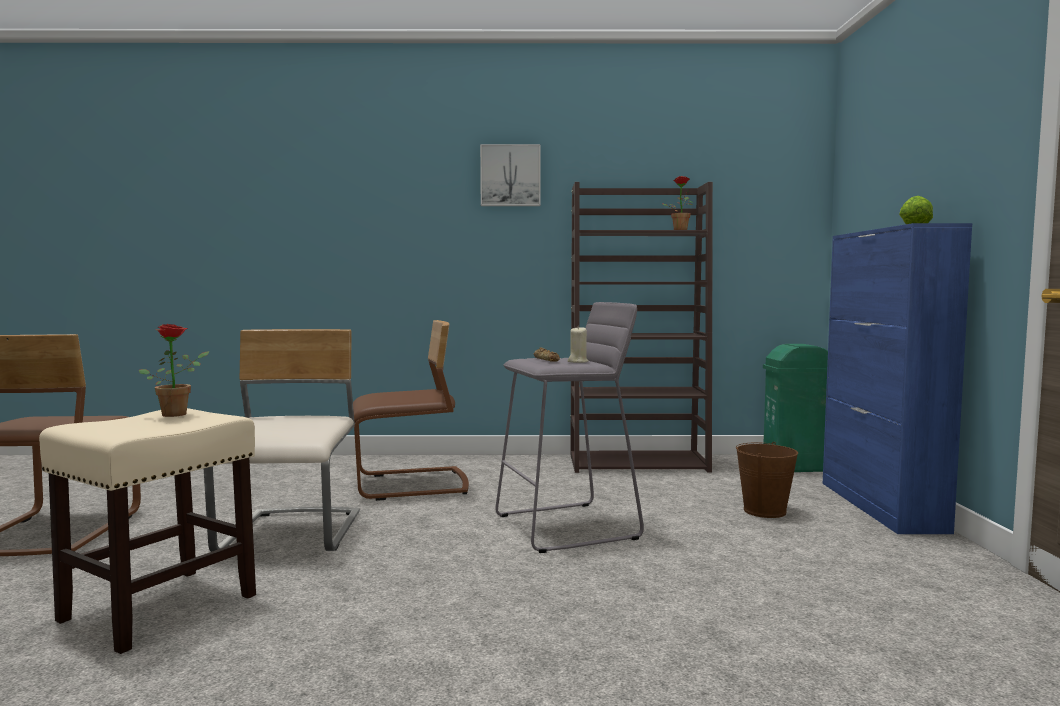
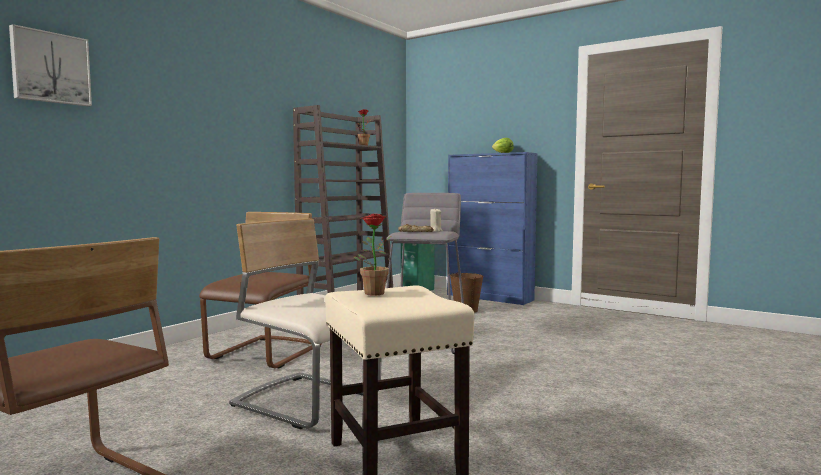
camera: 55 degrees left, 0 degrees up
(510, 176) = (253, 91): picture -> picture (50, 68)

